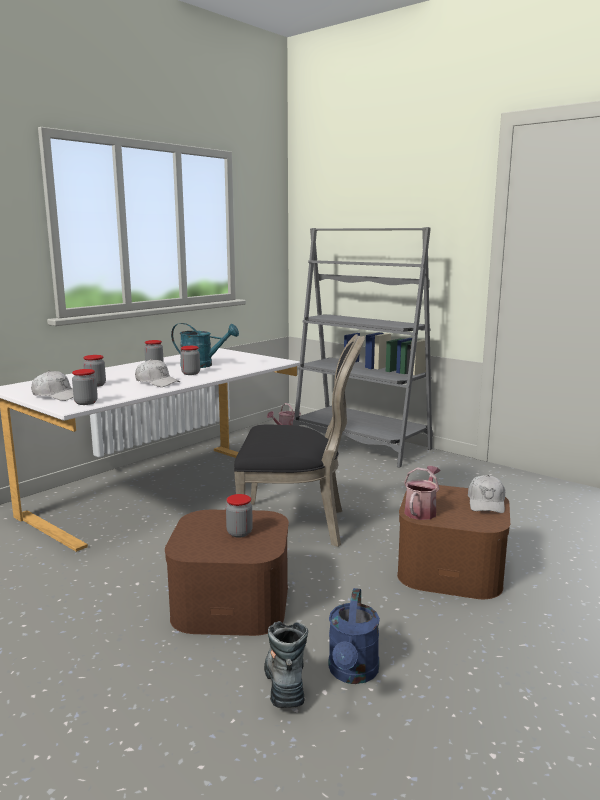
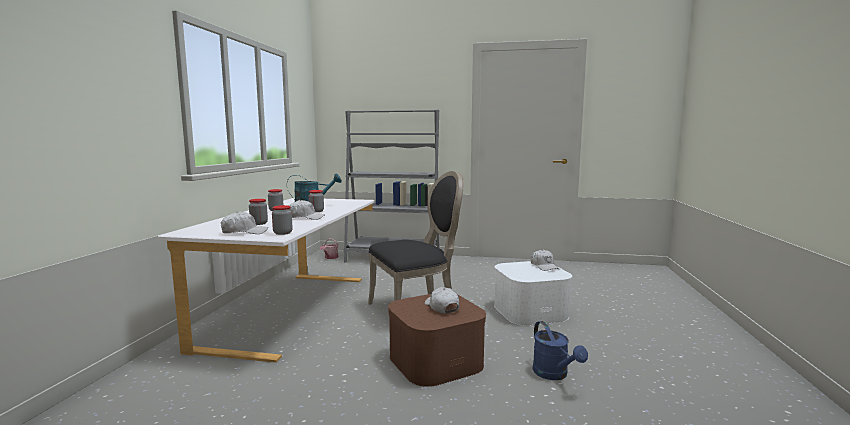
camera: 30 degrees left, 5 degrees down
(239, 533) = (441, 307): jar -> white cap
(285, 679) = (525, 390): boot -> none
(421, 510) = (520, 275): watering can -> none
(451, 568) = (530, 311): brown storage box -> white storage box

